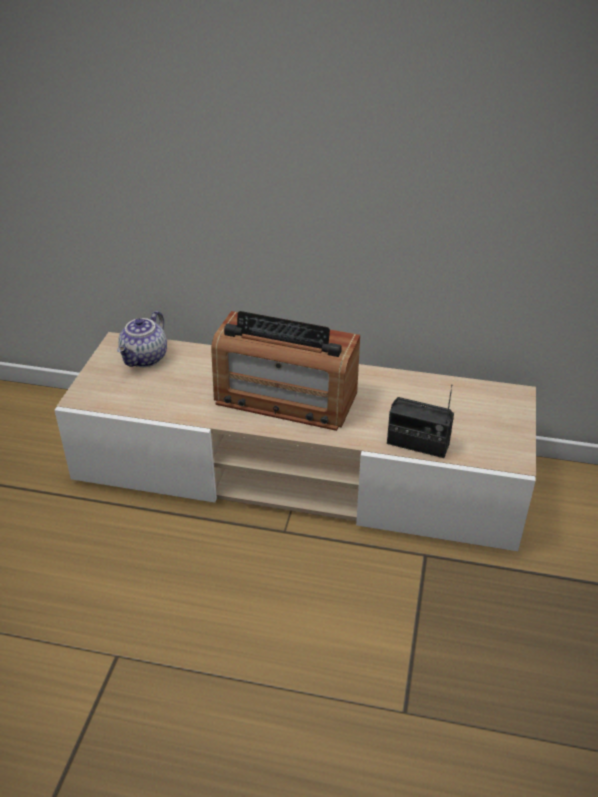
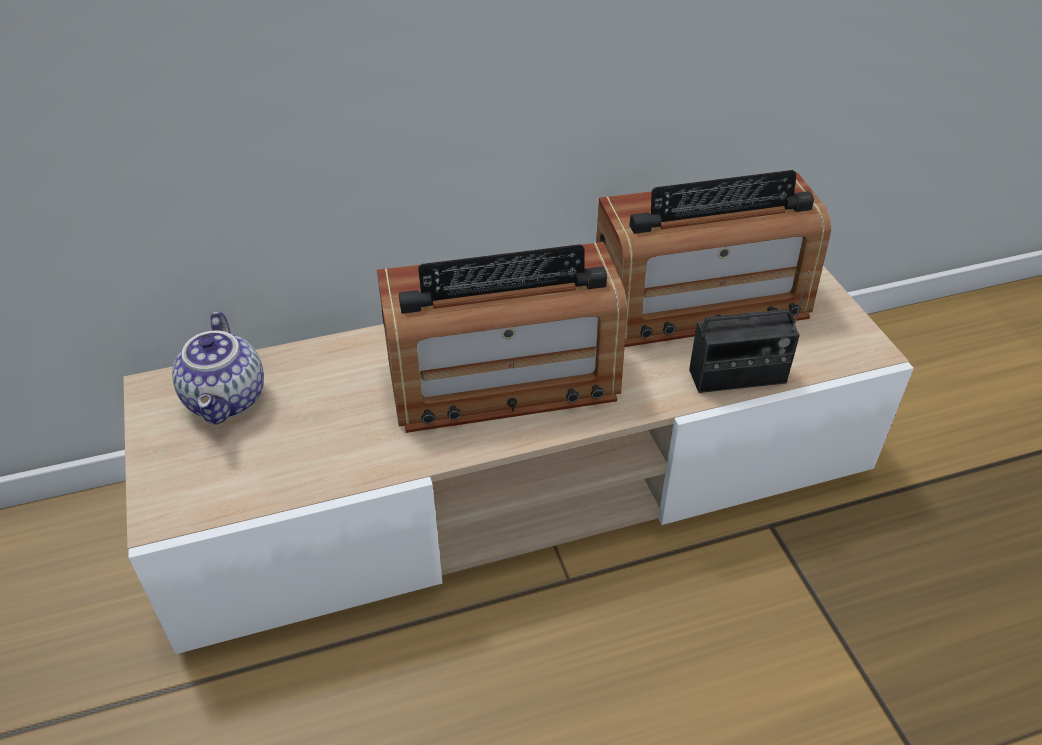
camera: 30 degrees left, 5 degrees up
(435, 399) = (700, 302): none -> radio

